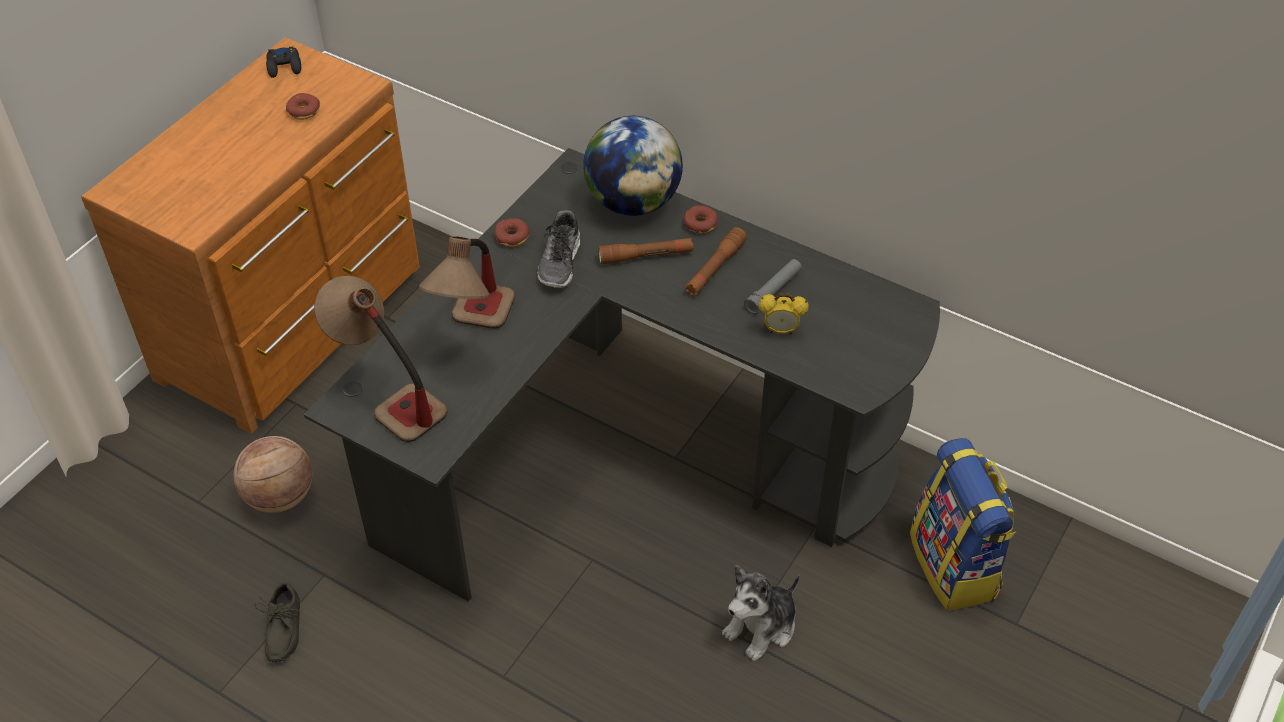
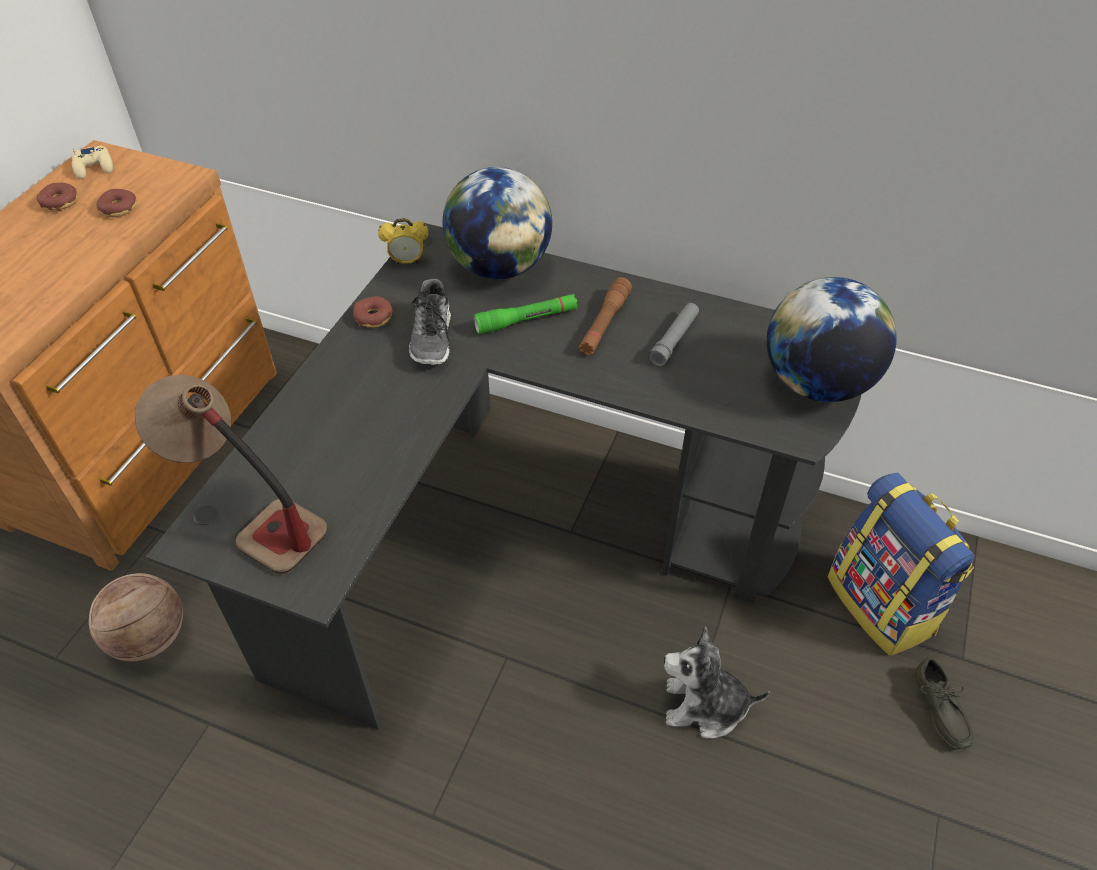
camera: 10 degrees left, 0 degrees up
(281, 630) = (164, 802): grey shoe -> grey shoe (937, 710)
(284, 66) = (94, 167): black game controller -> beige game controller
(474, 331) = (347, 426): table lamp -> none
(646, 256) = (526, 320): brown flashlight -> green flashlight
(700, 224) = (577, 280): donut -> donut (60, 202)
(762, 627) = (704, 706): plush toy -> plush toy turned 60 degrees clockwise
(781, 330) = (694, 380): alarm clock -> alarm clock (407, 262)
(889, 346) = (817, 383): none -> globe

